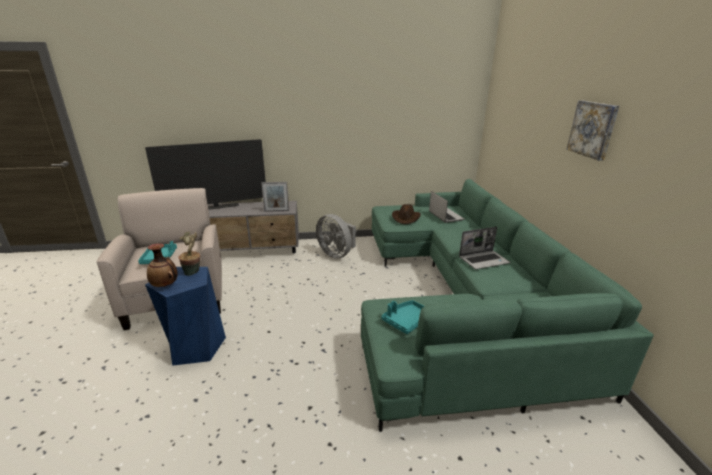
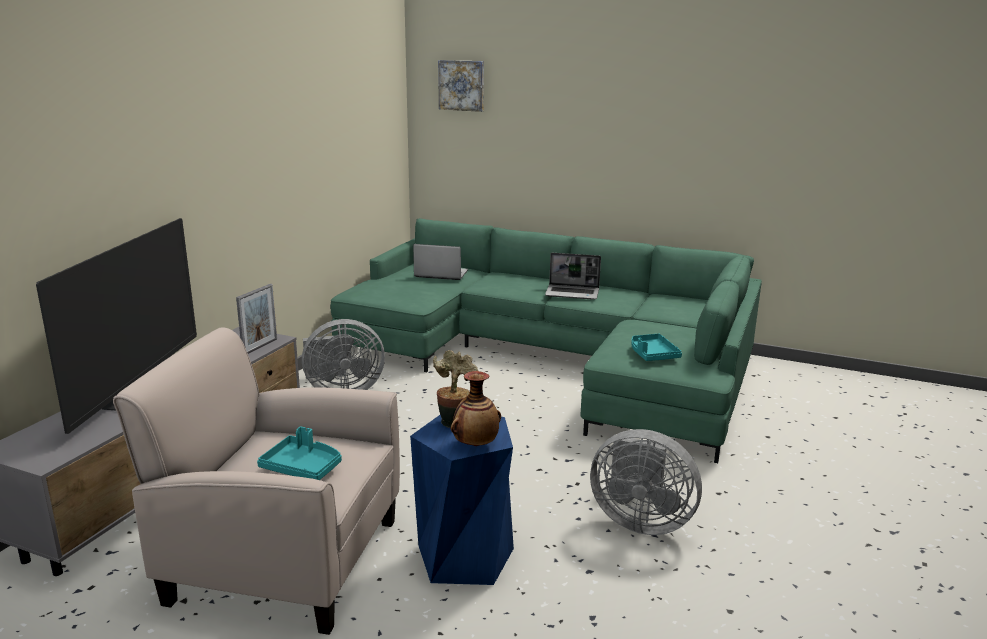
camera: 60 degrees left, 5 degrees down
(265, 407) = (640, 521): none -> grey fan
(406, 218) = (413, 292): brown hat -> none
(484, 260) = (573, 293): laptop -> laptop turned 90 degrees clockwise
(593, 129) = (633, 120): picture -> picture (462, 85)

